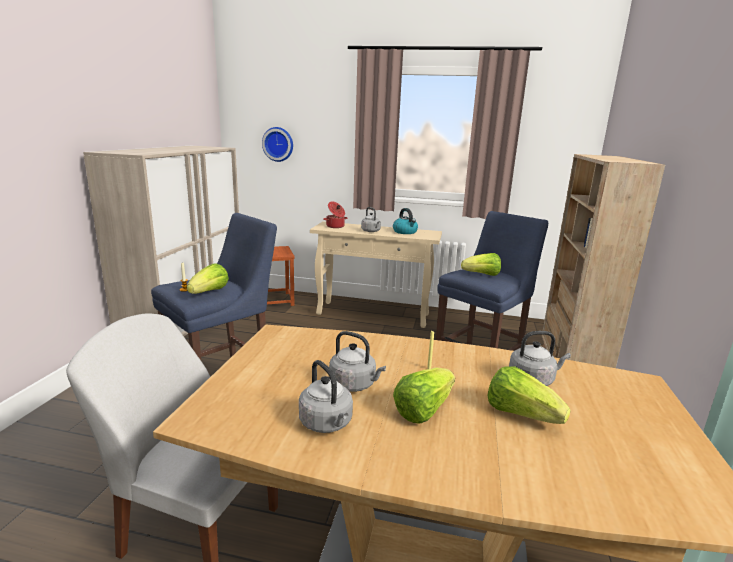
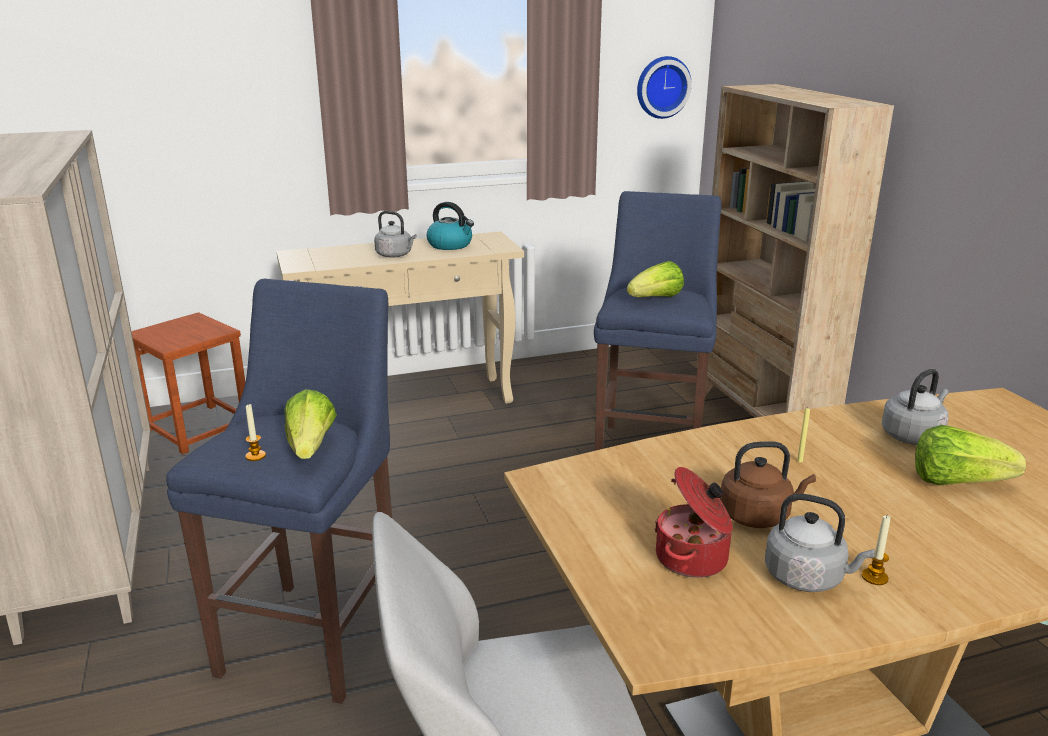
camera: 30 degrees left, 5 degrees up
(278, 144) = (140, 104): wall clock -> wall clock (661, 87)
(335, 226) = (319, 258): cooking pot -> cooking pot (693, 559)
(354, 385) = (758, 516): grey kettle -> brown kettle
(367, 440) = (874, 577): none -> candle
(423, 410) = (870, 516): lettuce -> none

